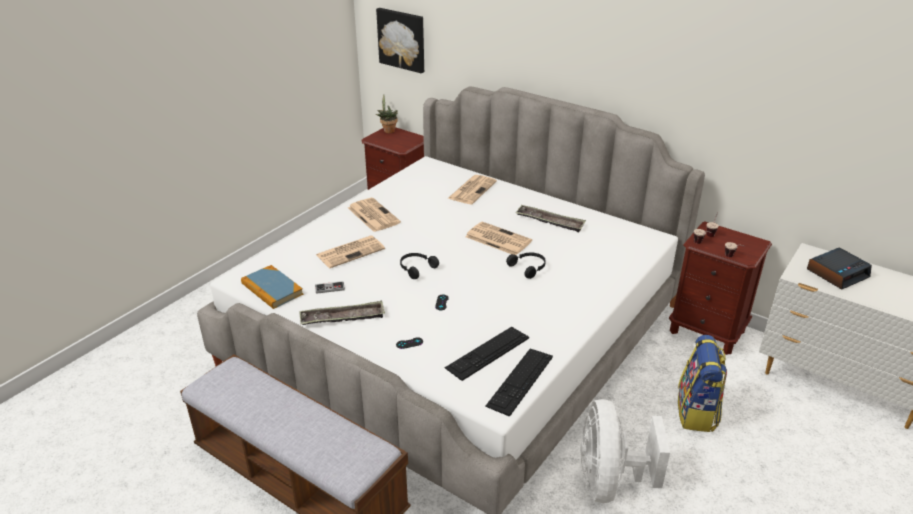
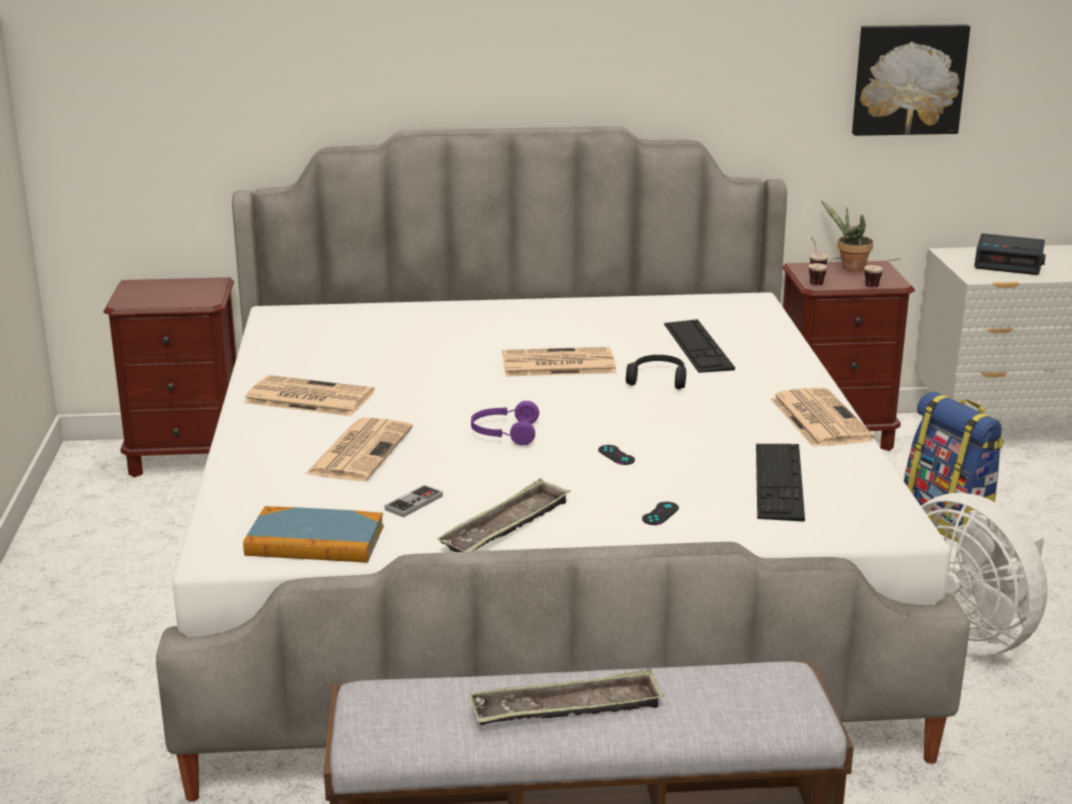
camera: 40 degrees left, 10 degrees down
(388, 130) = (136, 286): potted plant -> potted plant (849, 268)
(402, 39) = (143, 93): picture -> picture (908, 79)
(416, 268) = (504, 433): black headphones -> purple headphones
(472, 190) = (411, 323): newspaper -> newspaper (818, 418)
(520, 381) = (870, 491): keyboard -> keyboard (698, 346)
(550, 221) = (591, 324): tray -> tray (567, 709)
(837, 273) = (1009, 263): alarm clock -> alarm clock turned 90 degrees clockwise

